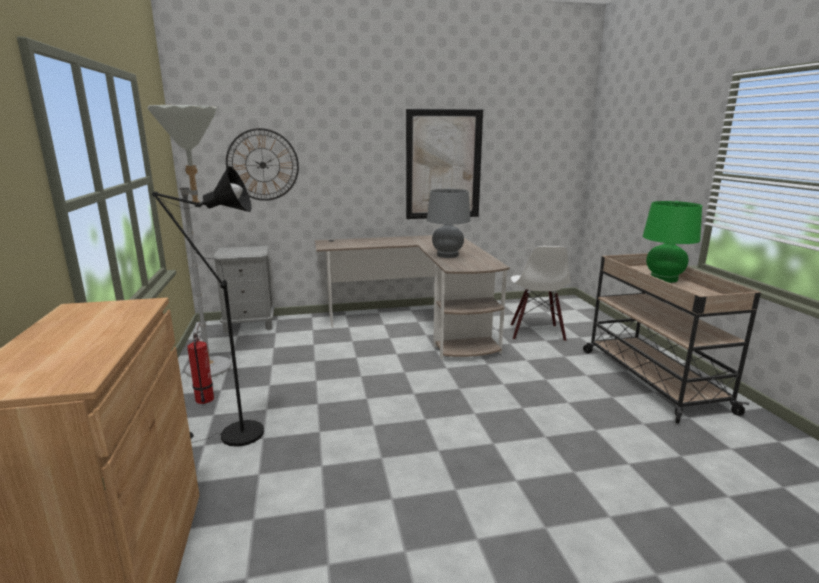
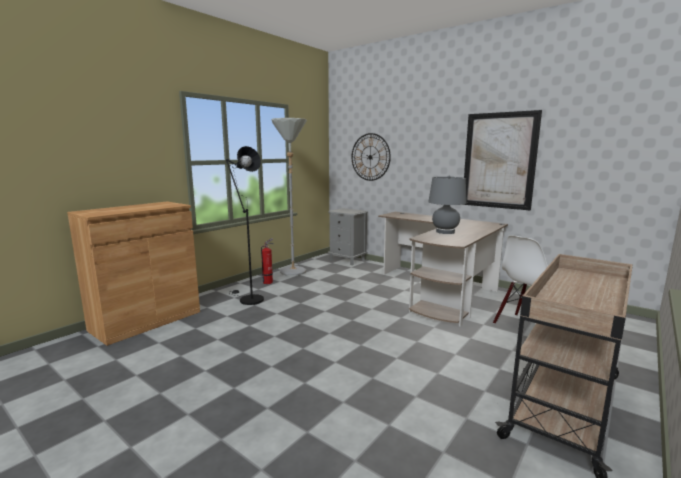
camera: 50 degrees right, 5 degrees down
(664, 279) = (595, 289): green table lamp -> none

